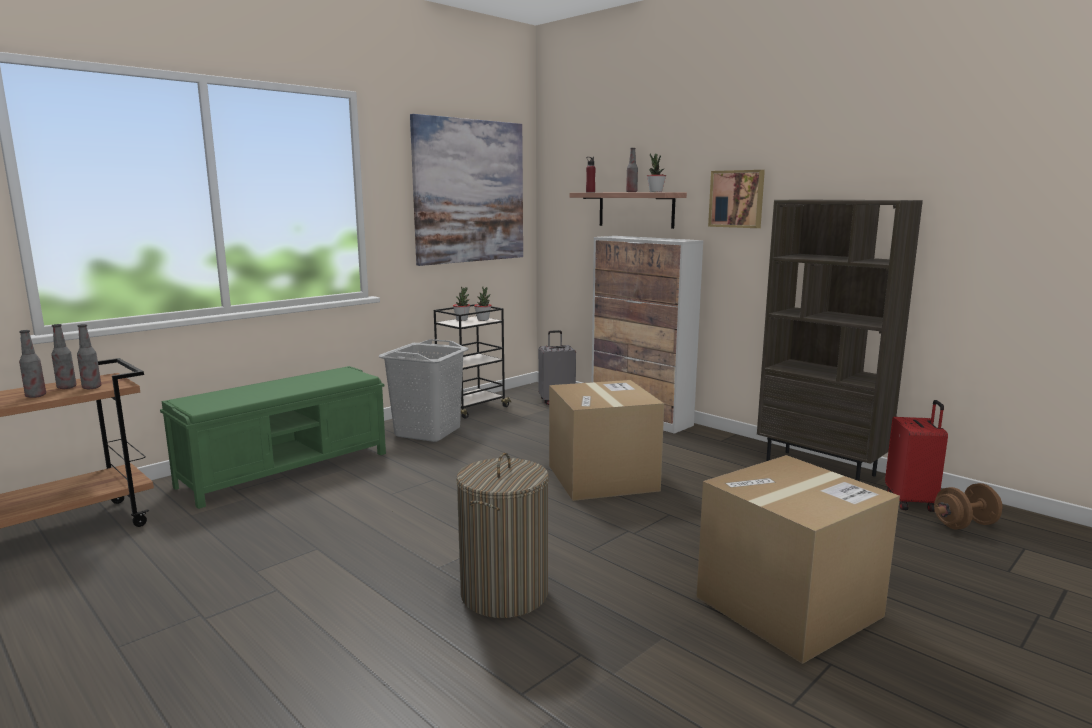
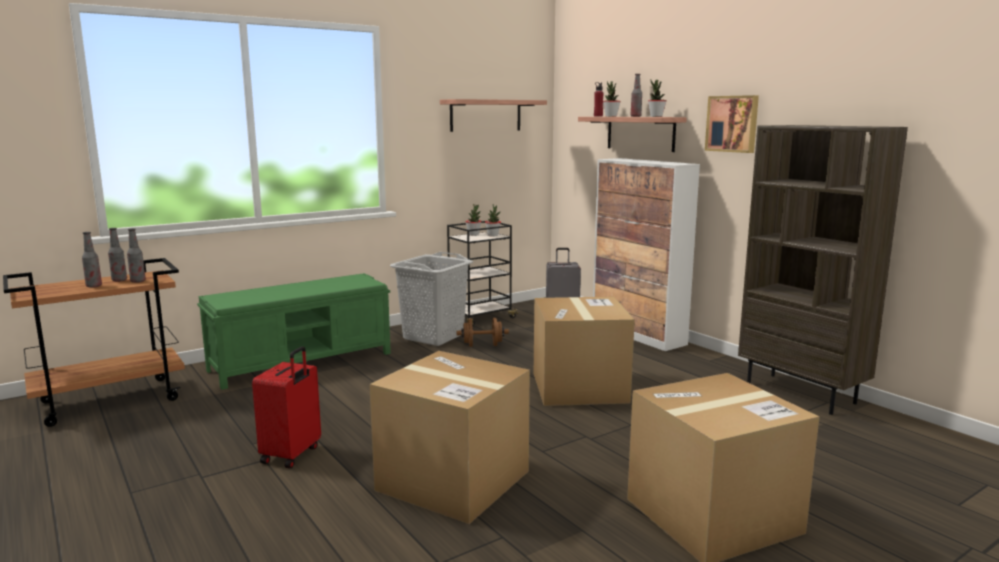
camera: 10 degrees right, 0 degrees up
(469, 191) = (485, 115): picture -> shelf
(504, 594) = (453, 480): laundry basket -> cardboard box
(605, 192) = (611, 116): none -> potted plant
(911, 501) = (884, 431): red suitcase -> red suitcase (292, 455)
(965, 525) = (932, 457): brown dumbbell -> brown dumbbell (482, 345)

